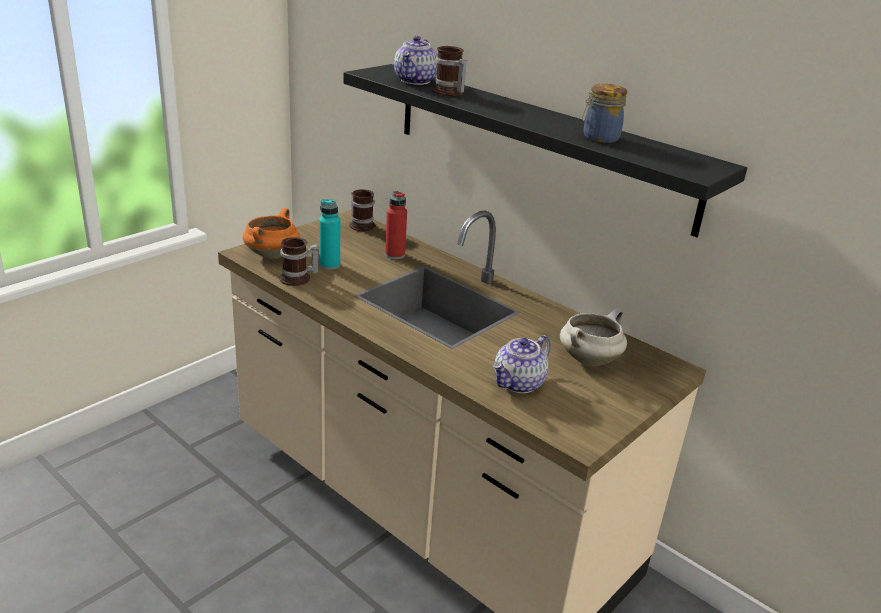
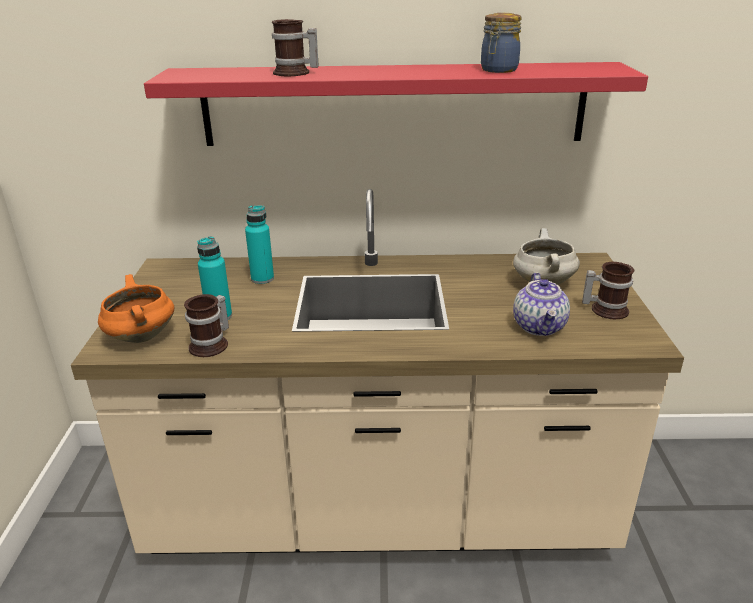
camera: 40 degrees left, 0 degrees up
(362, 224) = (183, 267): mug -> mug (605, 309)
(395, 255) = (262, 278): red bottle -> turquoise bottle
(415, 81) = (237, 73): teapot -> none
(537, 143) = (393, 105): black shelf -> red shelf

